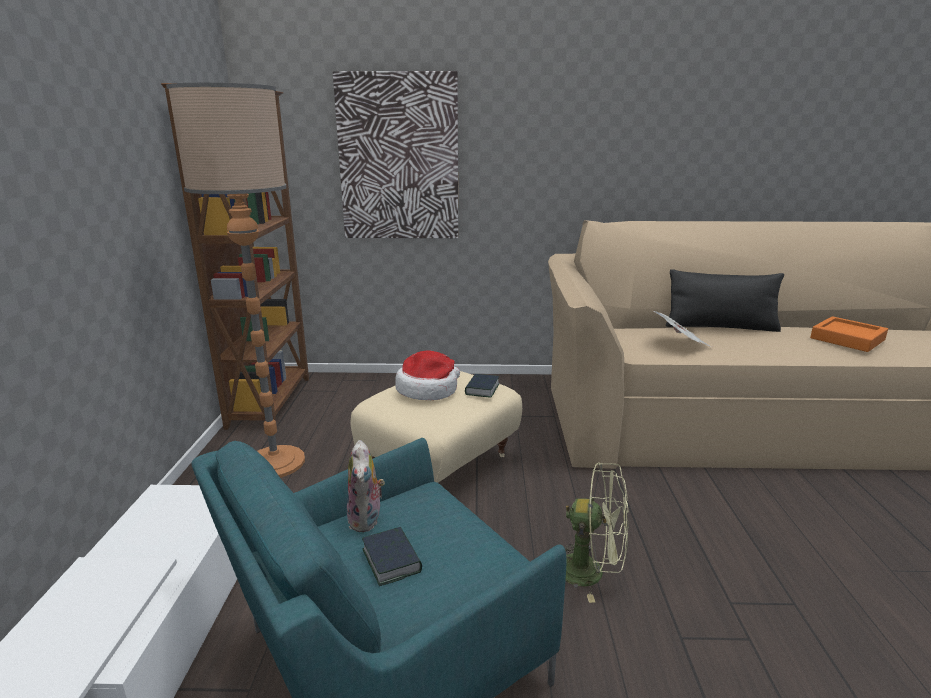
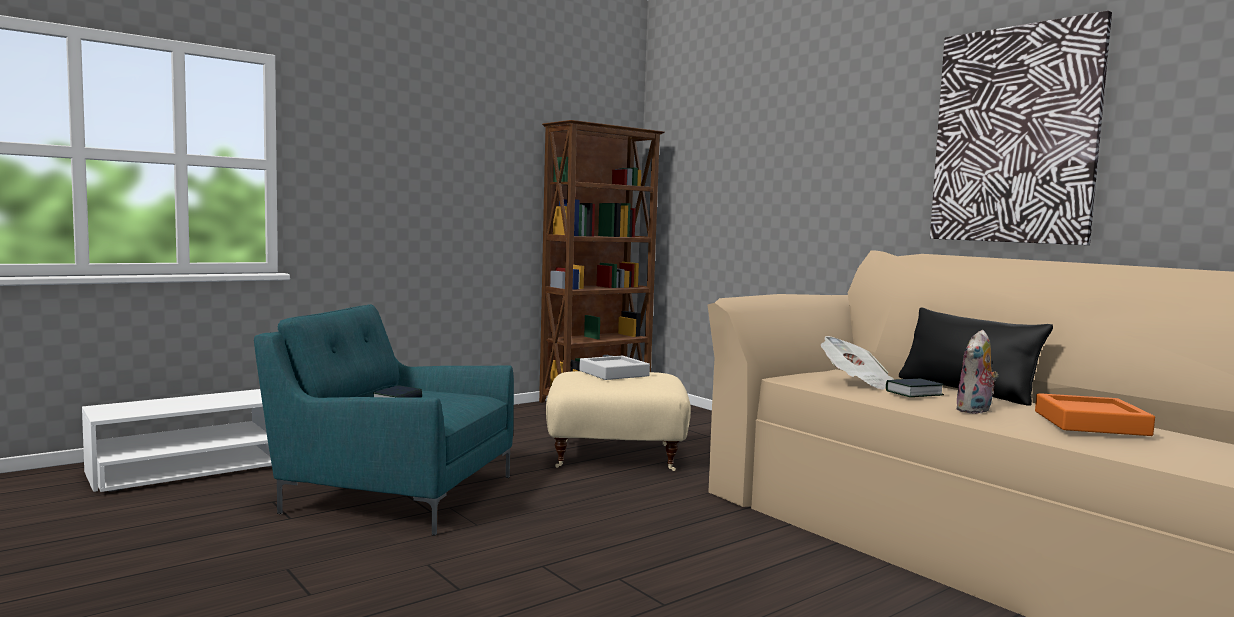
camera: 50 degrees right, 15 degrees down
(275, 462) = (529, 421): floor lamp -> none
(367, 520) = (427, 391): plush toy -> plush toy (975, 410)
(399, 158) = (744, 187): picture -> picture (1014, 135)
(428, 389) = (614, 373): hat -> grey tray
(482, 389) = (648, 382): book -> book (914, 393)
(591, 572) = (571, 525): green fan -> none

